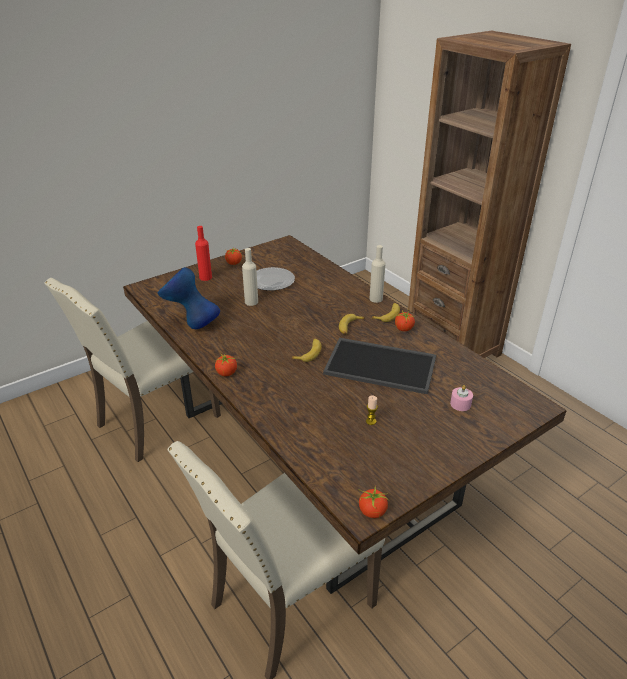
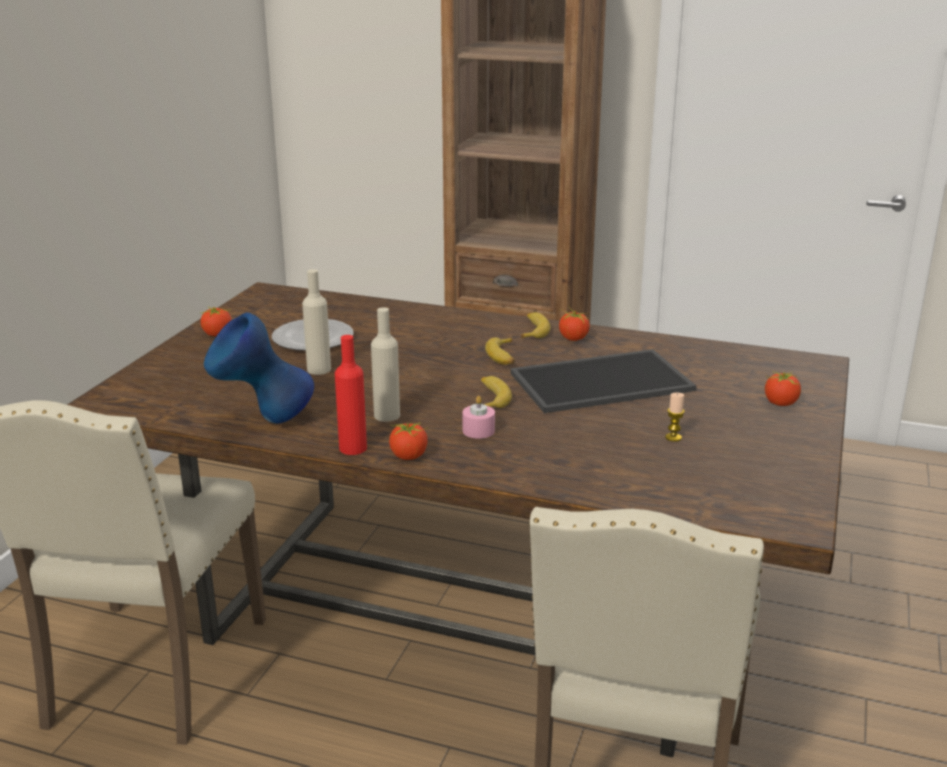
camera: 35 degrees left, 10 degrees down
(205, 277) = (196, 362): red bottle -> red bottle (353, 448)
(372, 512) = (803, 517): tomato -> tomato (780, 403)
(376, 299) = (492, 319): beige bottle -> beige bottle (387, 415)
(460, 404) = (743, 387): pink candle -> pink candle (478, 430)

